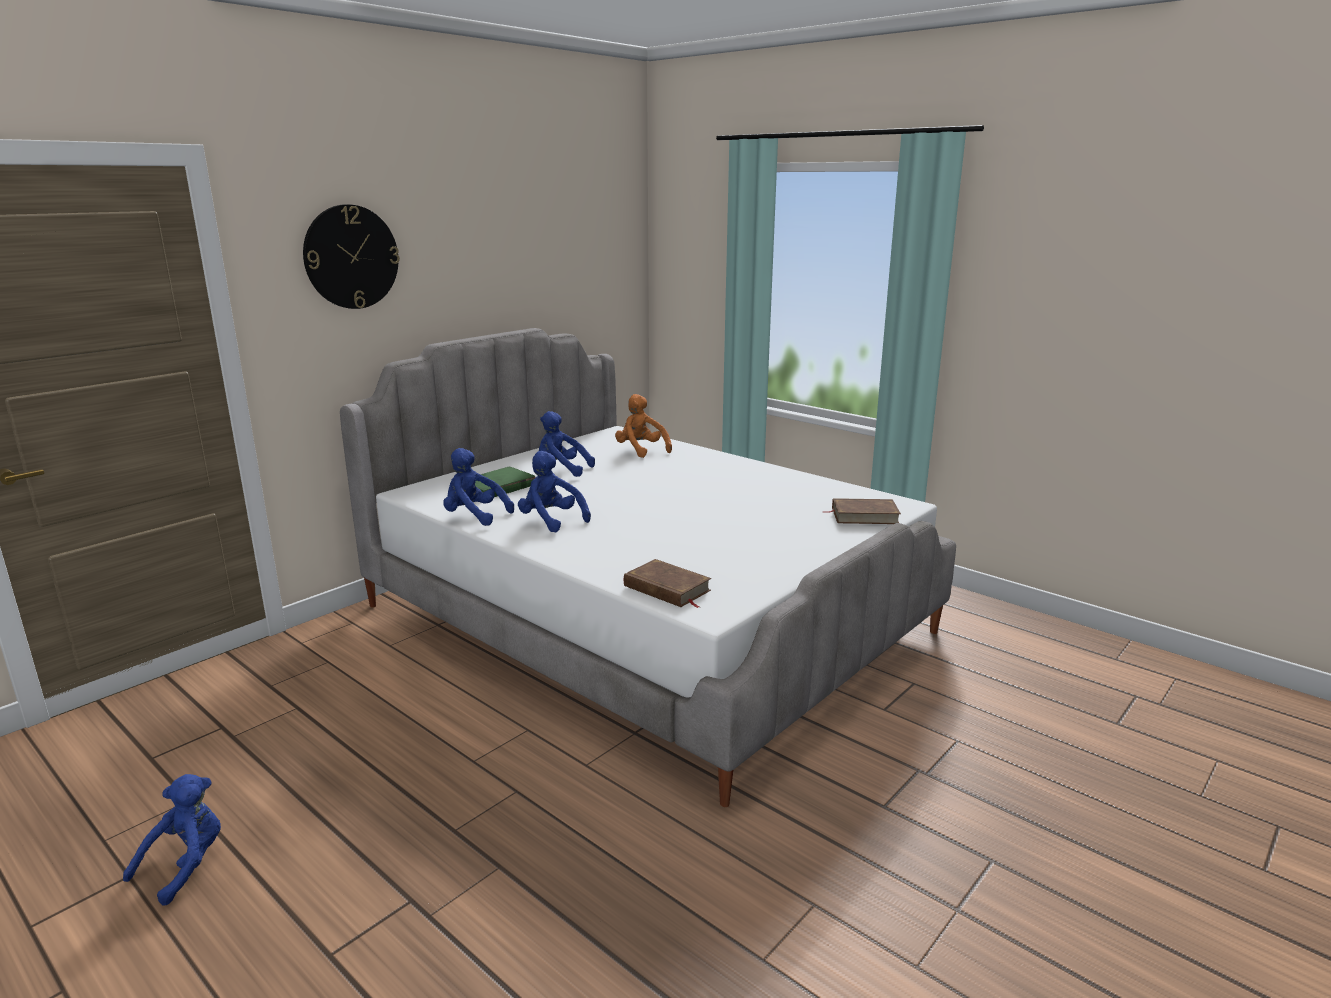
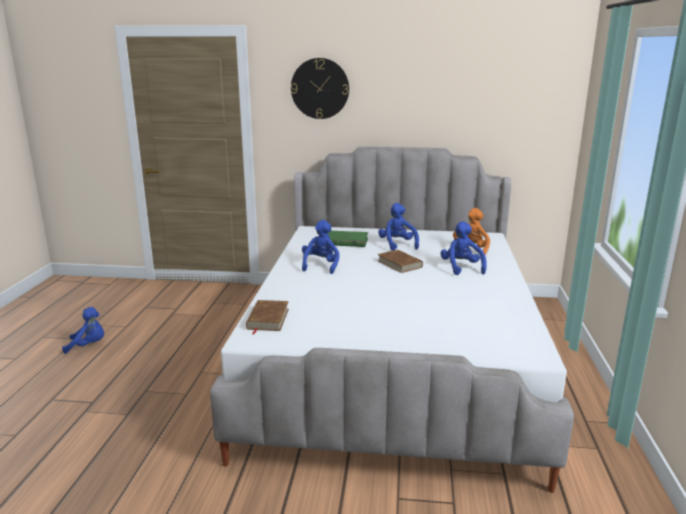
camera: 55 degrees right, 0 degrees up
(474, 516) = (301, 250): blue plush toy -> blue plush toy (461, 268)
(864, 516) = (478, 345): brown book -> brown book (399, 264)

